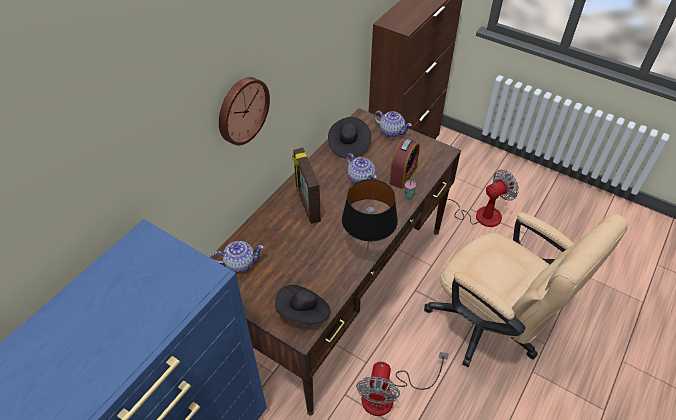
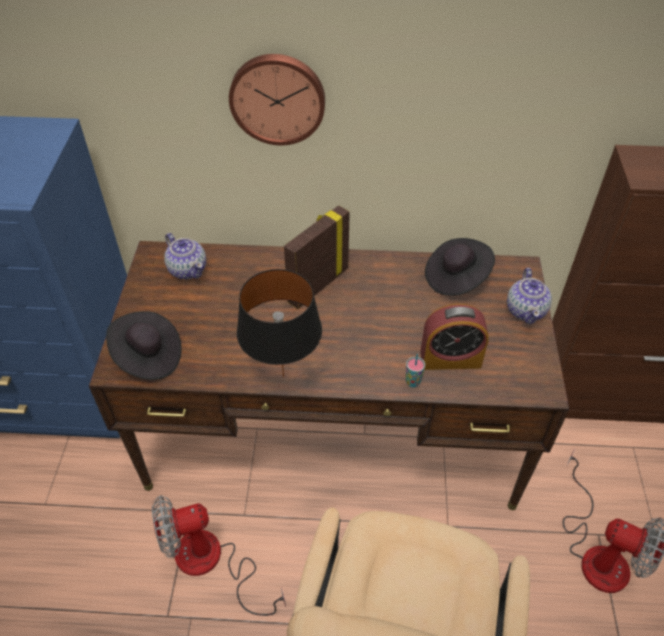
camera: 60 degrees right, 0 degrees up
(361, 178) = (405, 316): teapot -> none

